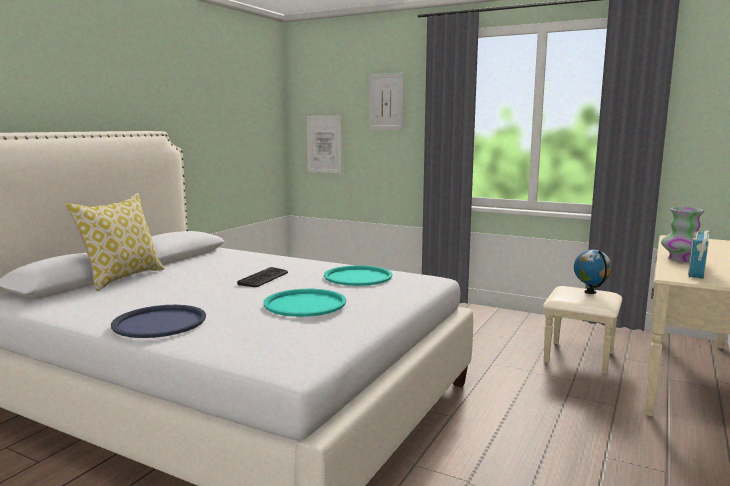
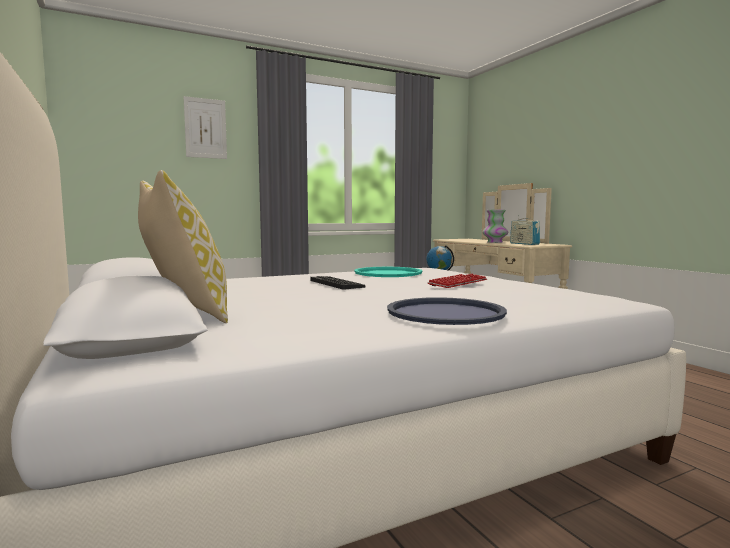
camera: 55 degrees left, 5 degrees down
(305, 304) = (458, 283): turquoise tray -> keyboard
(324, 144) = (121, 171): picture -> none

